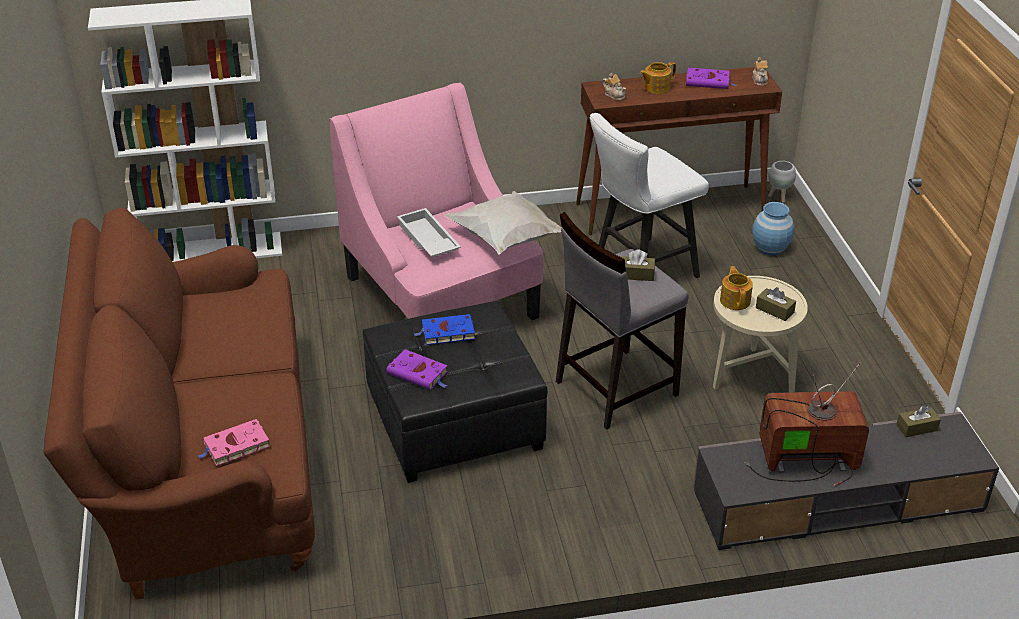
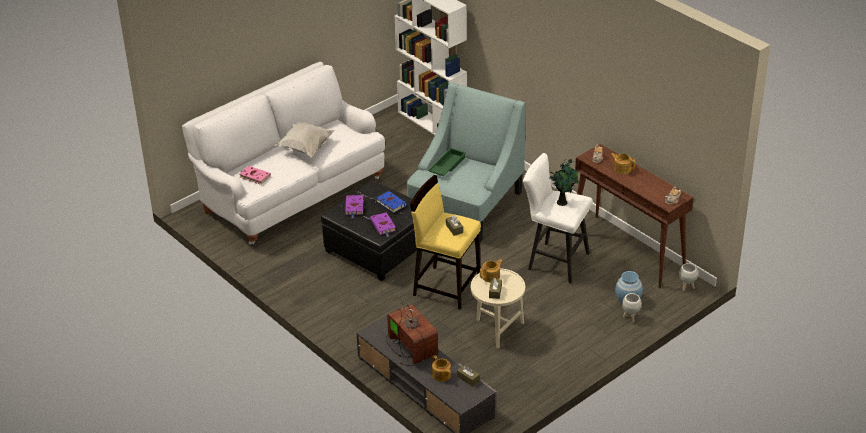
camera: 60 degrees right, 0 degrees up
(203, 463) = (290, 192): brown sofa -> white sofa
(427, 240) = (446, 165): white tray -> green tray
(442, 297) = (466, 206): pink armchair -> turquoise armchair
(507, 240) = (474, 189): white pillow -> white pillow (305, 148)
(615, 388) = (446, 287): grey stool -> yellow stool
(655, 166) = (562, 202): none -> potted plant
(708, 81) = (650, 184): purple book -> purple book (383, 226)
(808, 259) = (630, 318): none -> white planter
(893, 452) = (441, 375): none -> teapot

